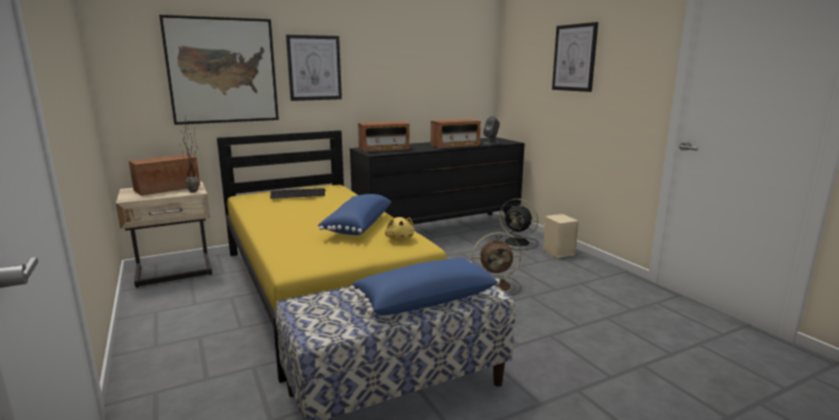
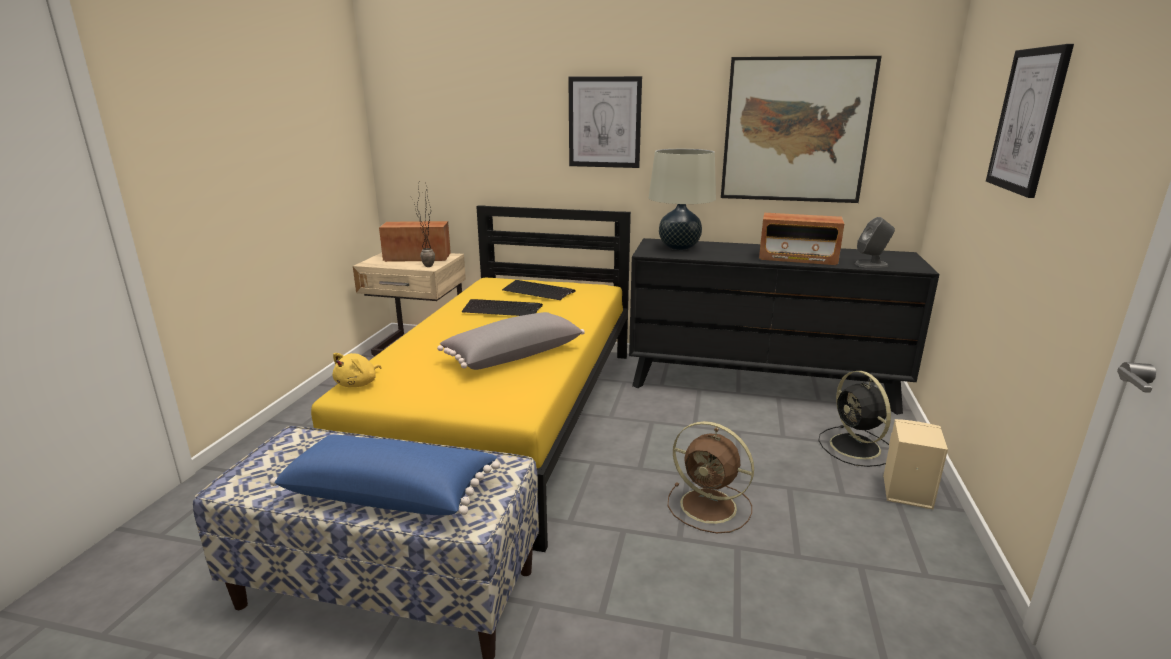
camera: 40 degrees right, 5 degrees up
(222, 71) = (492, 124): picture -> picture (795, 130)
(295, 207) = (502, 309): none -> keyboard
(357, 226) = (513, 355): blue pillow -> grey pillow
(384, 149) = (679, 247): radio -> beige table lamp
(399, 239) = (516, 391): yellow plush toy -> yellow plush toy (358, 384)

